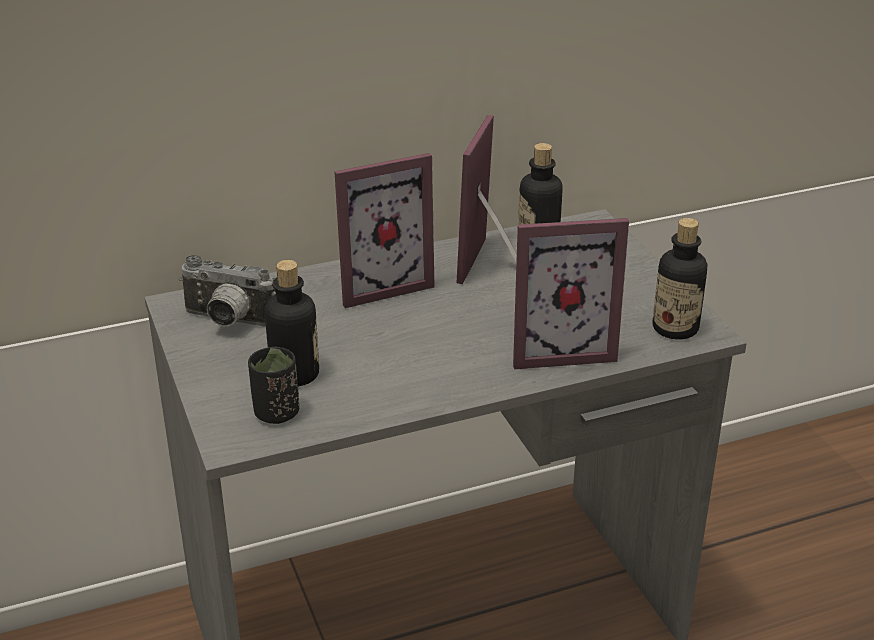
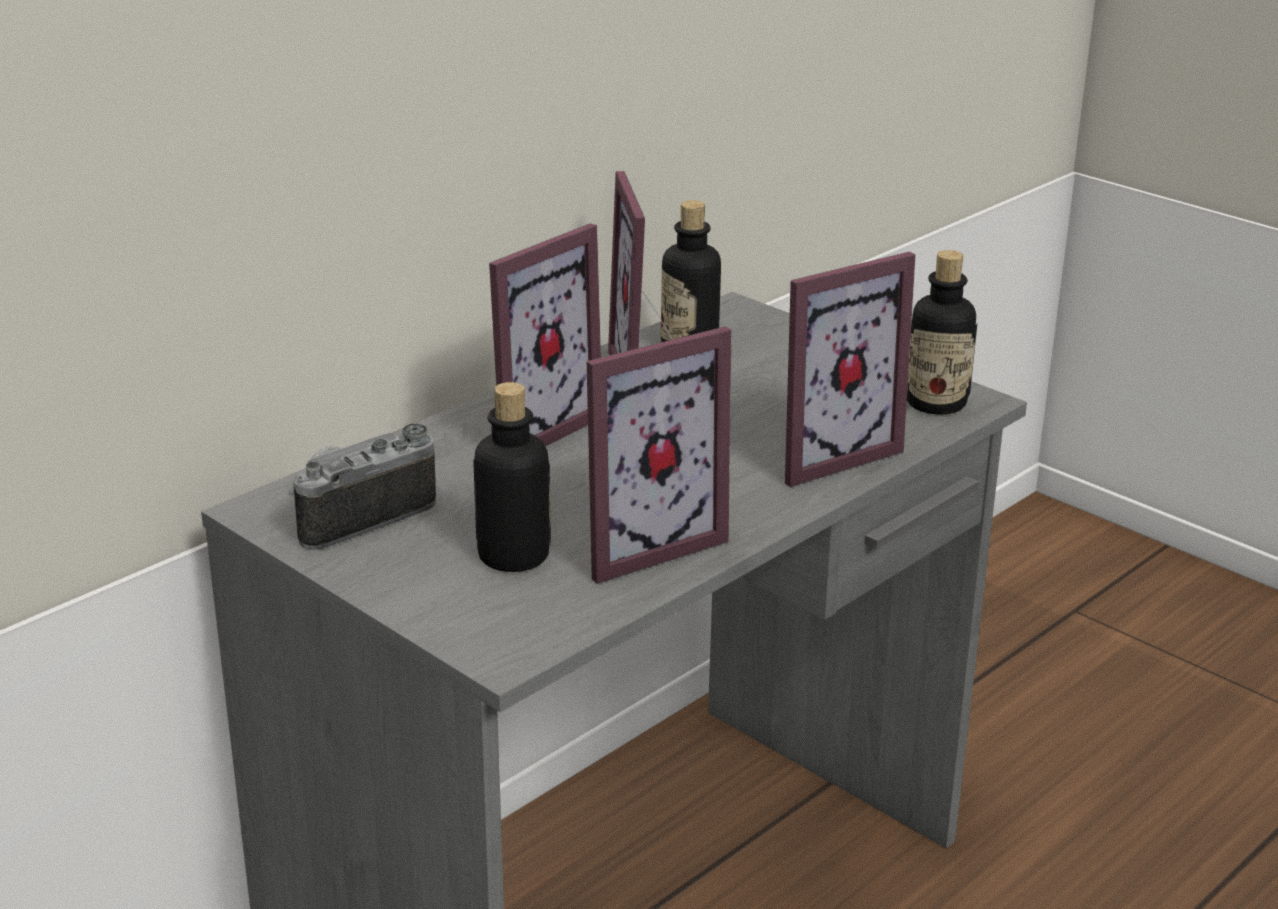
camera: 25 degrees left, 5 degrees down
(227, 322) = (358, 515): camera -> camera turned 150 degrees clockwise
(276, 413) = (533, 606): black cup -> none
(380, 385) = (640, 542): none -> picture frame

